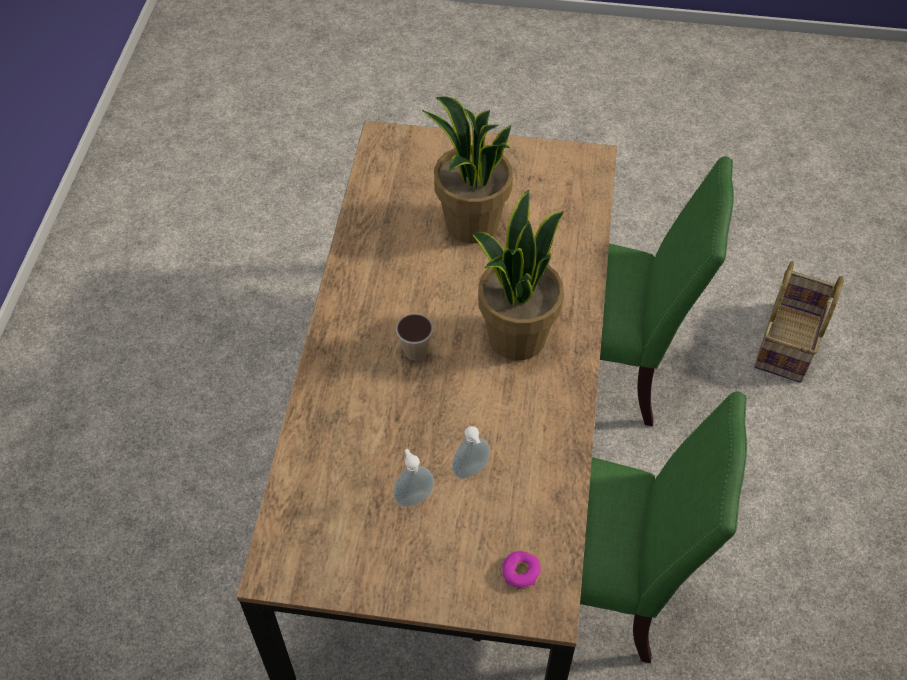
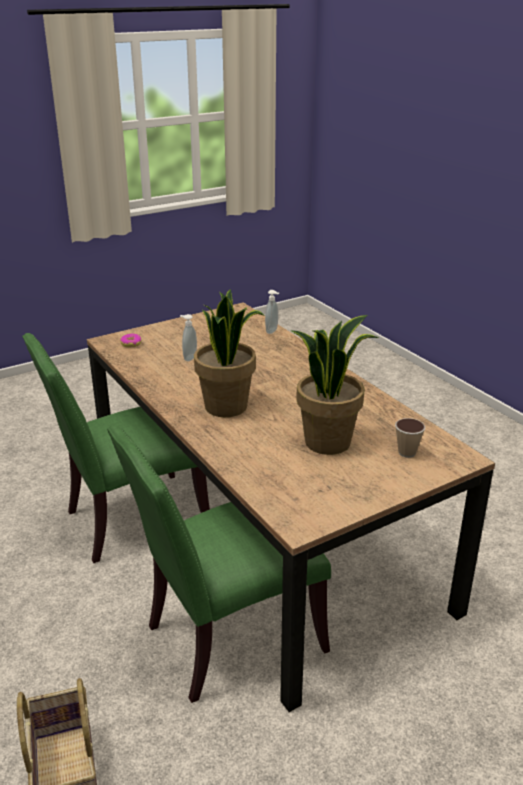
camera: 140 degrees right, 25 degrees down
(413, 497) = (207, 342): soap dispenser -> soap dispenser (272, 331)
(415, 351) = (274, 379): cup -> cup (407, 452)

